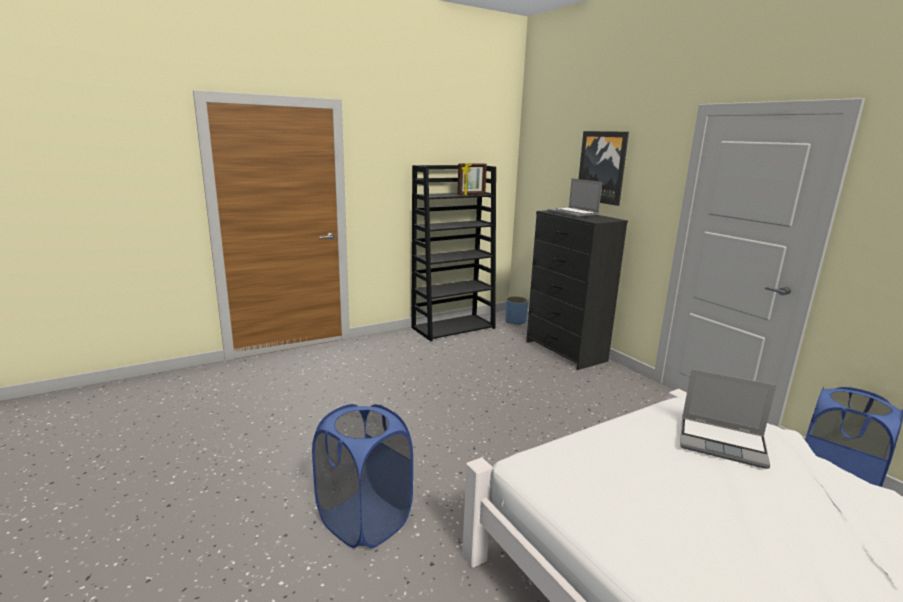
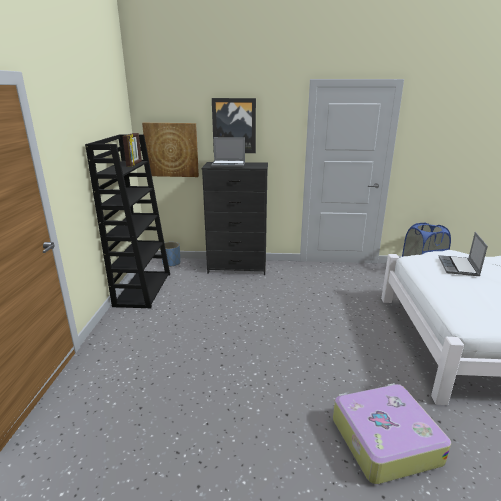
camera: 55 degrees left, 5 degrees up
(364, 521) = (383, 439): blue laundry basket -> suitcase
(542, 190) = (171, 150): none -> picture
(723, 443) = (459, 267): laptop -> laptop turned 135 degrees clockwise

